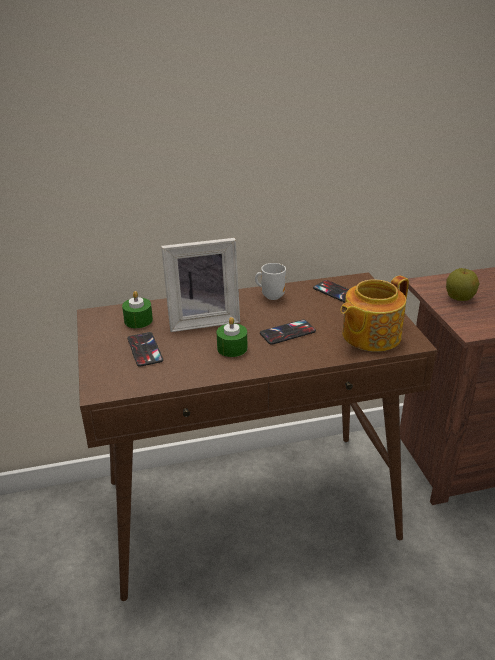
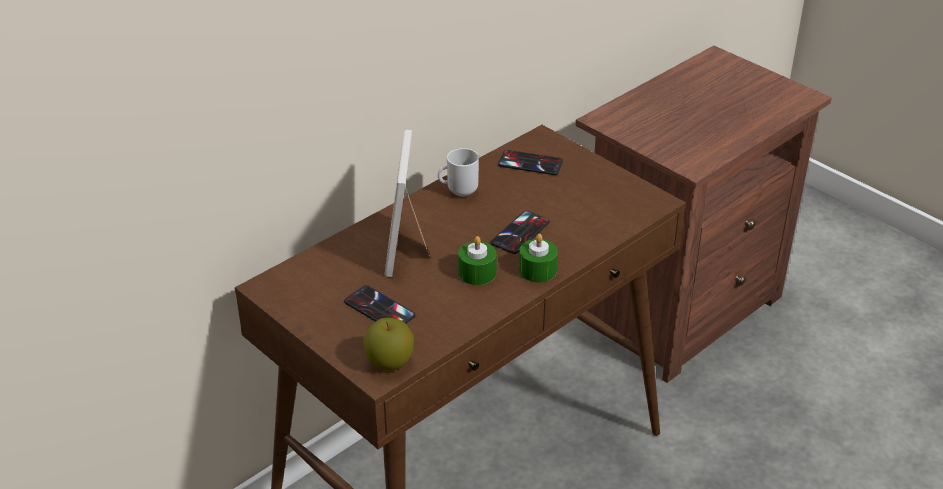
camera: 30 degrees left, 5 degrees up
(138, 320) = (332, 275): green candle -> green candle (537, 270)
(203, 320) = (409, 248): picture frame -> picture frame turned 135 degrees clockwise
(369, 335) = (608, 207): teapot -> none
(459, 298) = (652, 128): apple -> apple (389, 362)

